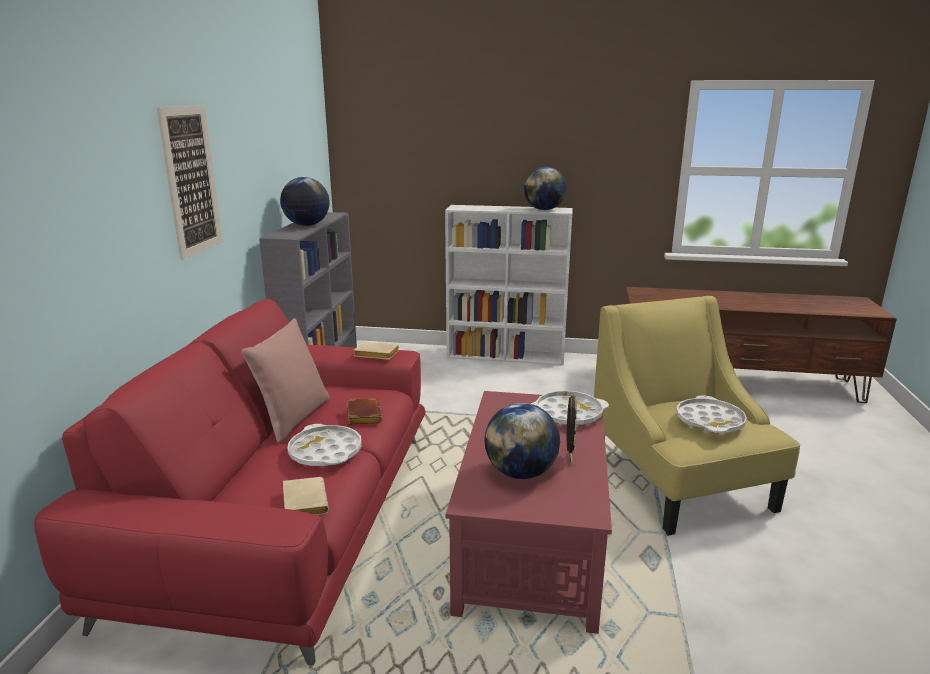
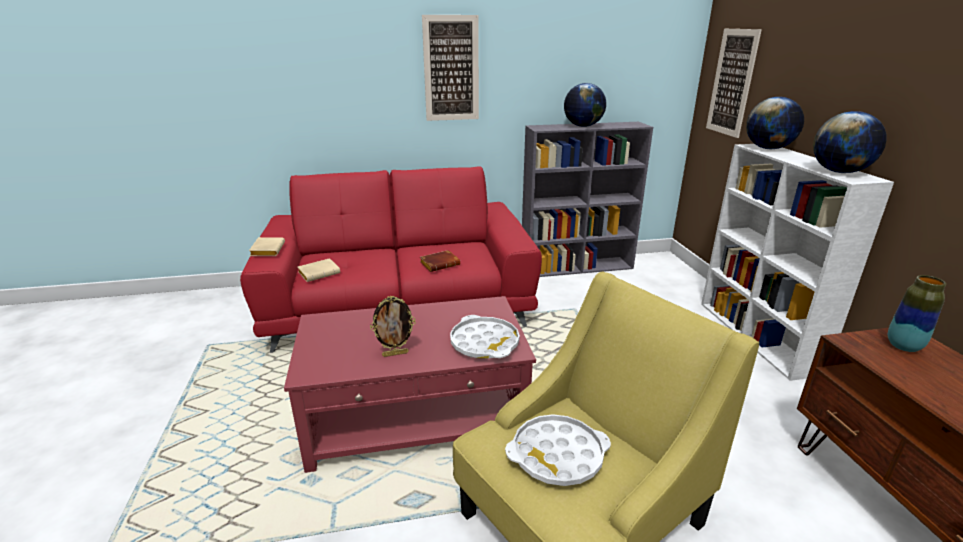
camera: 70 degrees right, 5 degrees up
(293, 418) = (423, 246): pink pillow -> none
(325, 452) = (381, 265): white tray -> none
(374, 355) = (510, 236): beige book -> beige book (267, 250)
(383, 160) = (732, 82): none -> picture
(521, 473) = (363, 334): globe -> globe (768, 148)
(648, 294) = (903, 346): none -> vase

